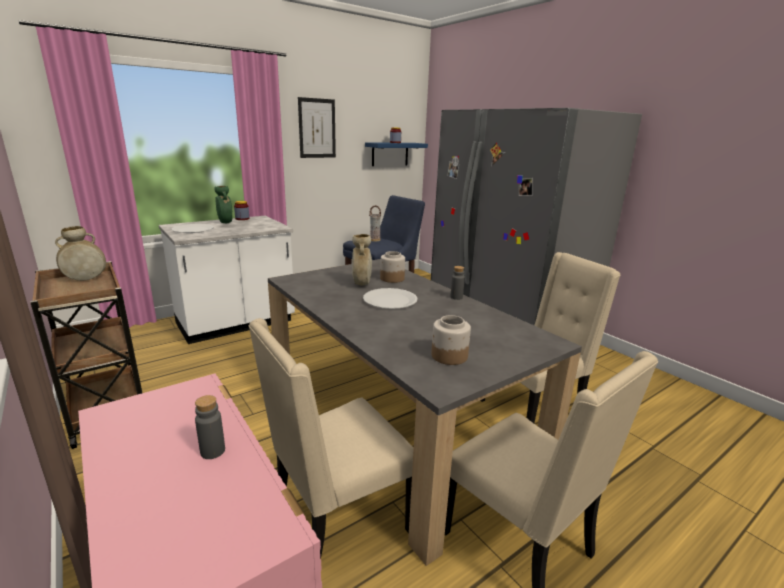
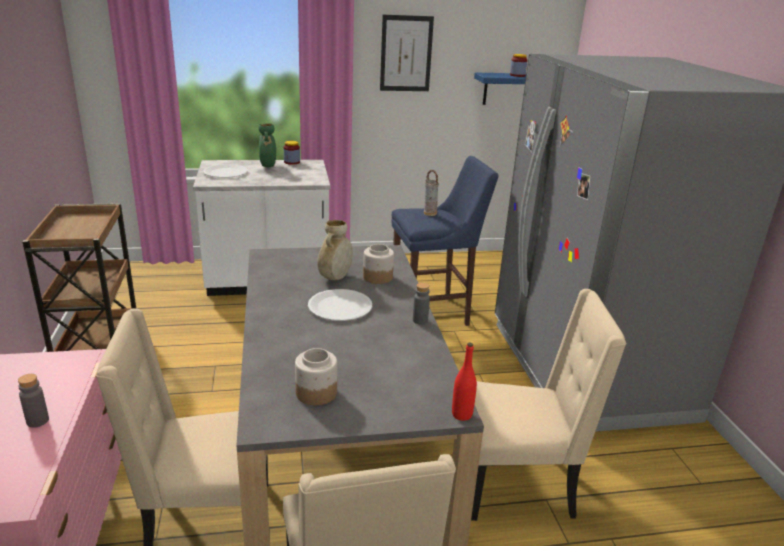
camera: 25 degrees right, 5 degrees up
(86, 279) = (90, 220): beige vase -> none
(561, 343) = (462, 414): none -> red bottle

